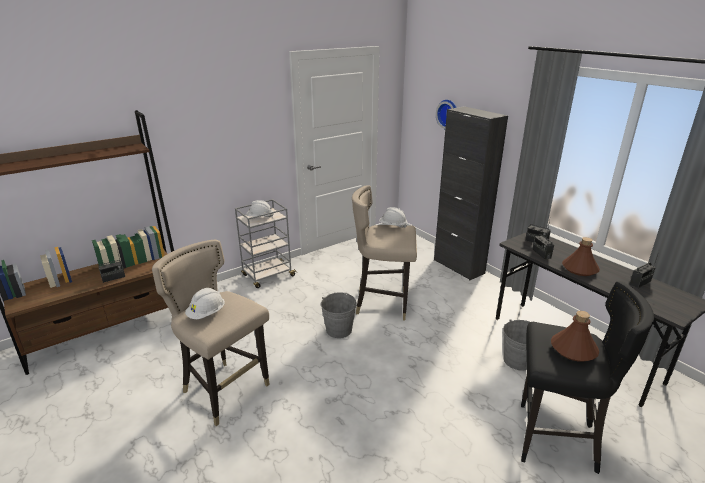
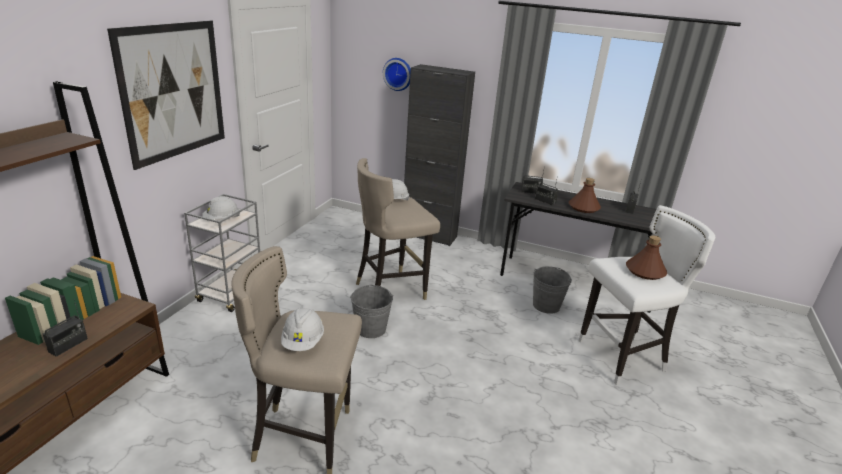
camera: 35 degrees left, 0 degrees up
(233, 120) = (174, 91): none -> picture
(554, 439) = (621, 358): black stool -> white stool

